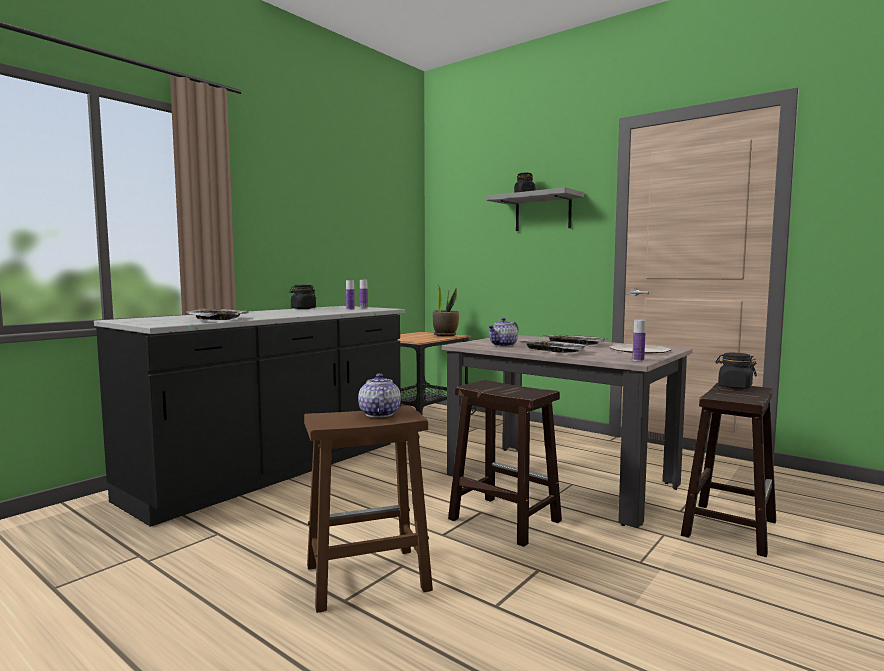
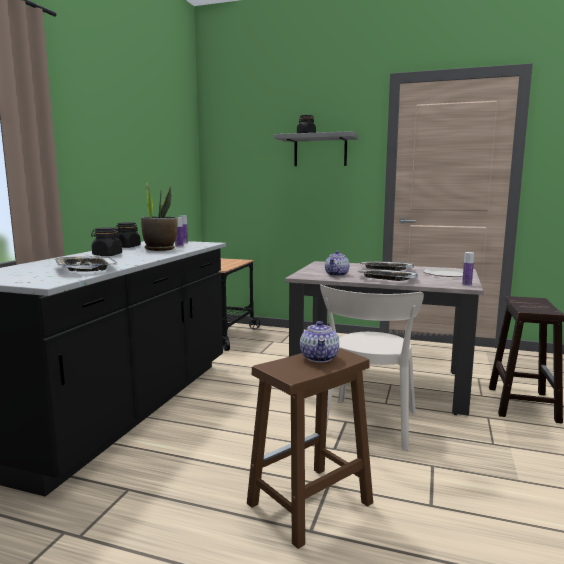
camera: 20 degrees left, 5 degrees up
(379, 414) = (319, 357): teapot -> teapot turned 150 degrees counterclockwise
(445, 335) = (232, 260): potted plant -> potted plant (160, 249)
(503, 519) = (368, 425): brown stool -> beige chair
(734, 387) = (523, 299): black jar -> black jar (107, 255)

